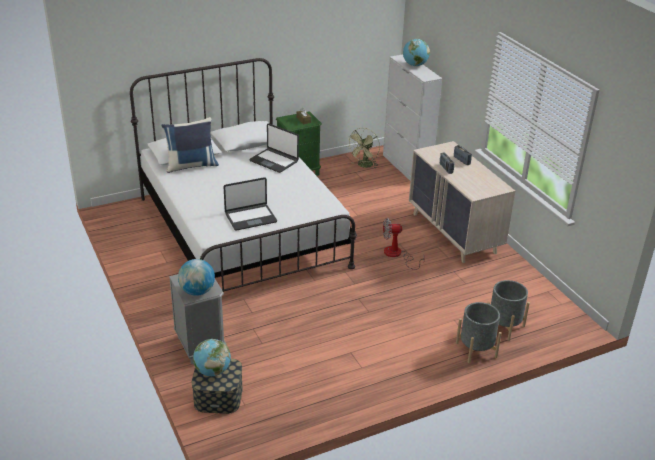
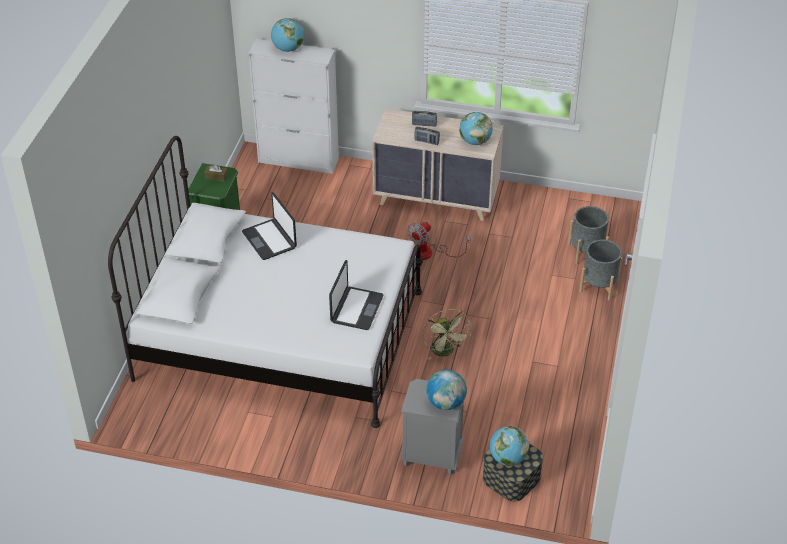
camera: 50 degrees left, 10 degrees up
(191, 165) = (210, 302): blue pillow -> none
(274, 161) = (270, 240): laptop -> laptop turned 75 degrees clockwise
(364, 166) = (261, 186): green fan -> green fan (445, 352)
(478, 186) = (475, 141): none -> globe

